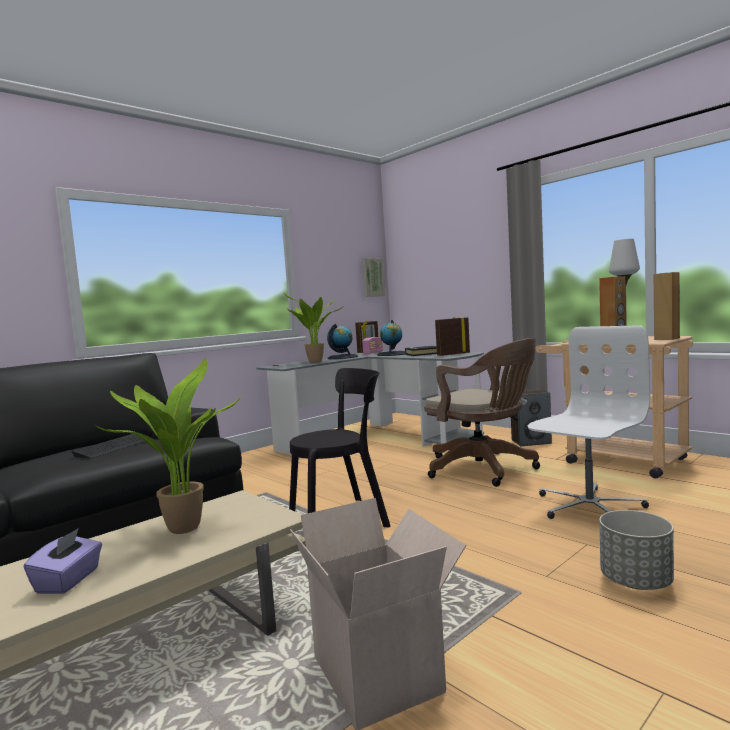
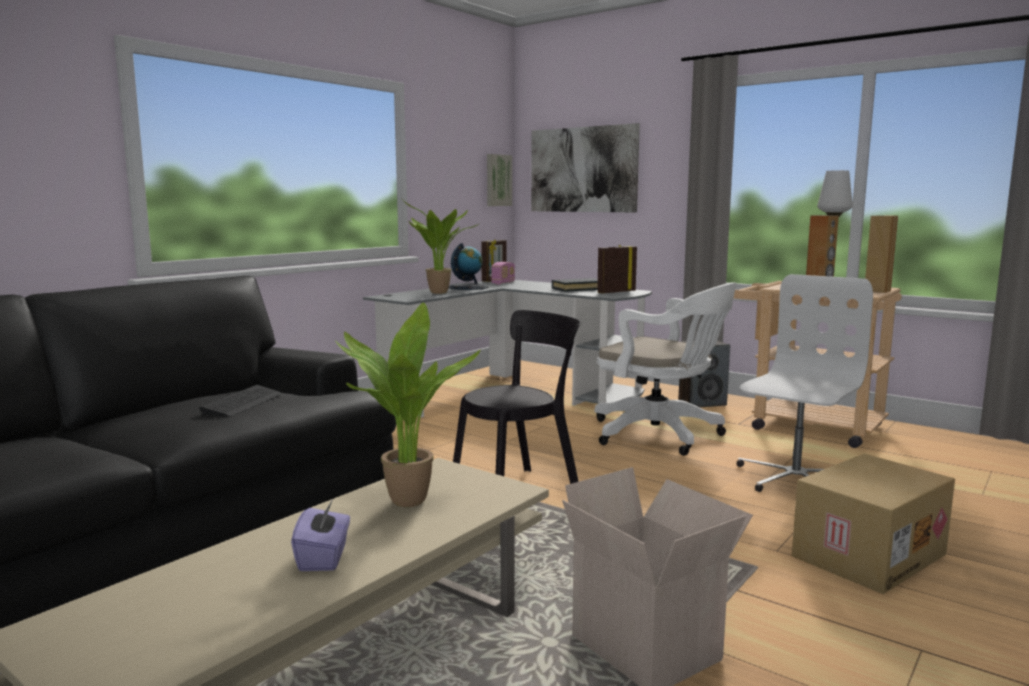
camera: 10 degrees left, 5 degrees up
(392, 354) = (532, 286): globe -> none
(433, 263) = (583, 170): none -> picture
(485, 469) = (662, 435): brown office chair -> white office chair
(636, 581) = (867, 554): grey planter -> cardboard box

